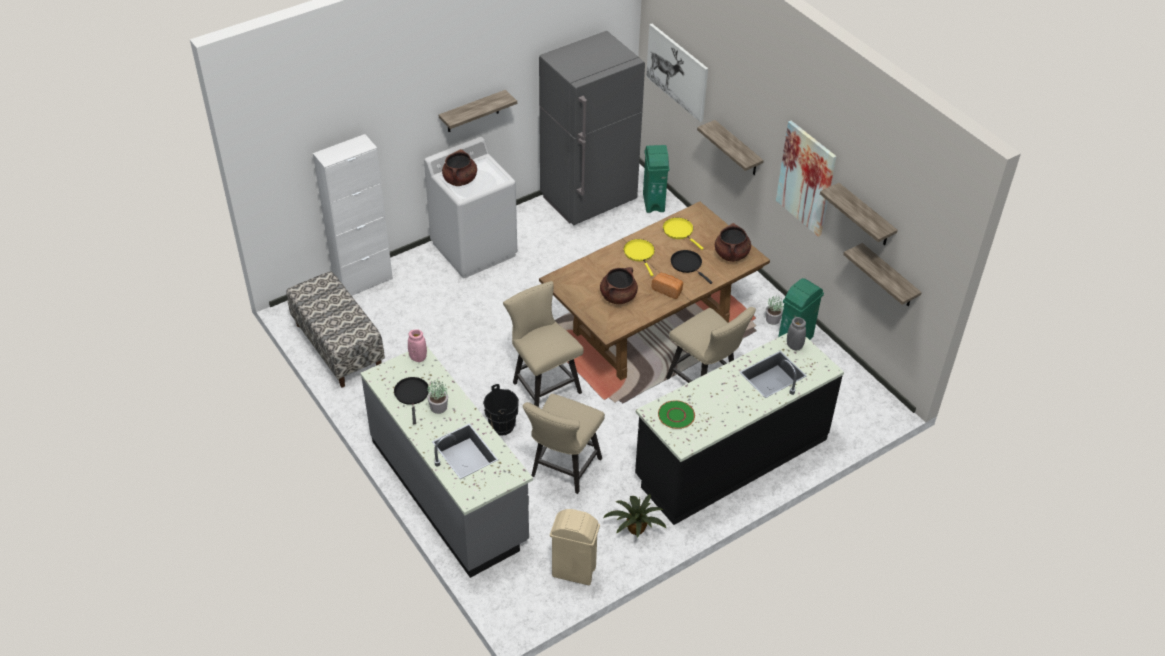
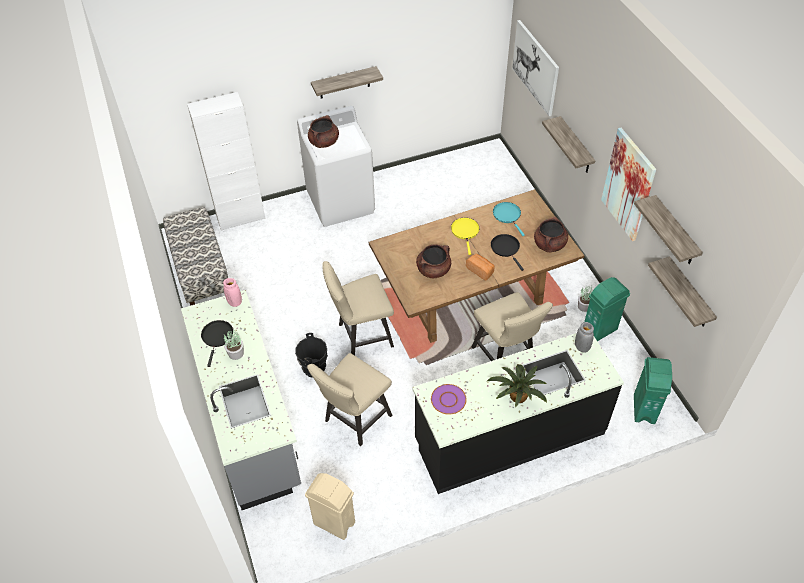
camera: 15 degrees right, 5 degrees up
(543, 385) = (361, 336): beige chair -> beige chair turned 90 degrees counterclockwise
(589, 200) = (450, 172): grey fridge -> none
(634, 529) = (401, 491): potted plant -> potted plant (516, 397)
(653, 202) = (506, 181): green trash can -> green trash can (644, 408)
(676, 415) = (448, 399): green plate -> purple plate
(679, 231) = (507, 215): yellow frying pan -> turquoise frying pan

